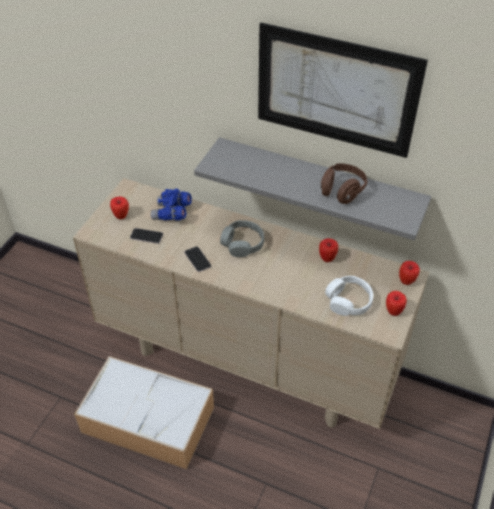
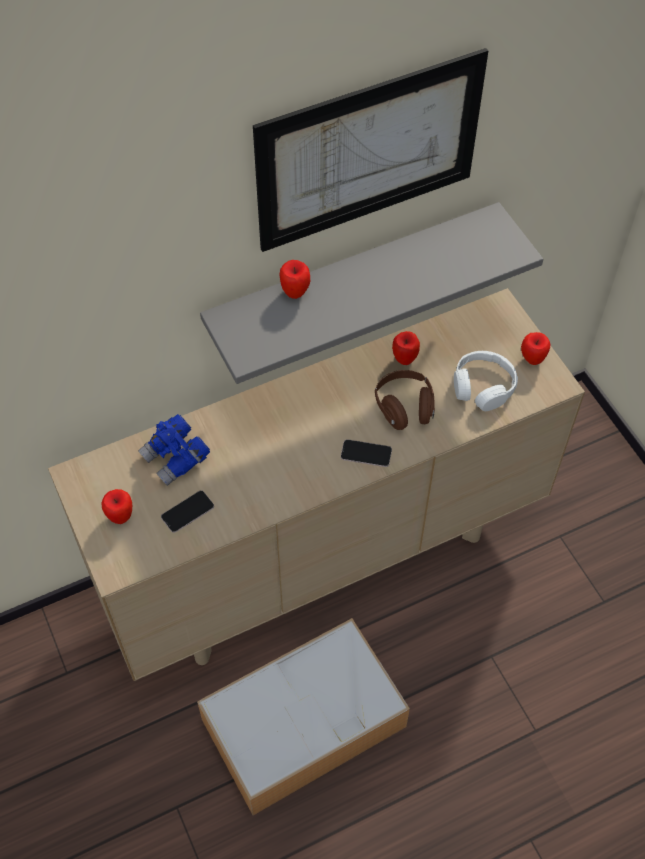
camera: 50 degrees left, 10 degrees up
(197, 259) = (282, 484): phone -> phone (366, 453)
(242, 243) = (302, 421): grey headphones -> none
(342, 191) = (418, 268): brown headphones -> brown headphones (404, 408)
(406, 281) = (503, 316): apple -> apple (295, 292)

